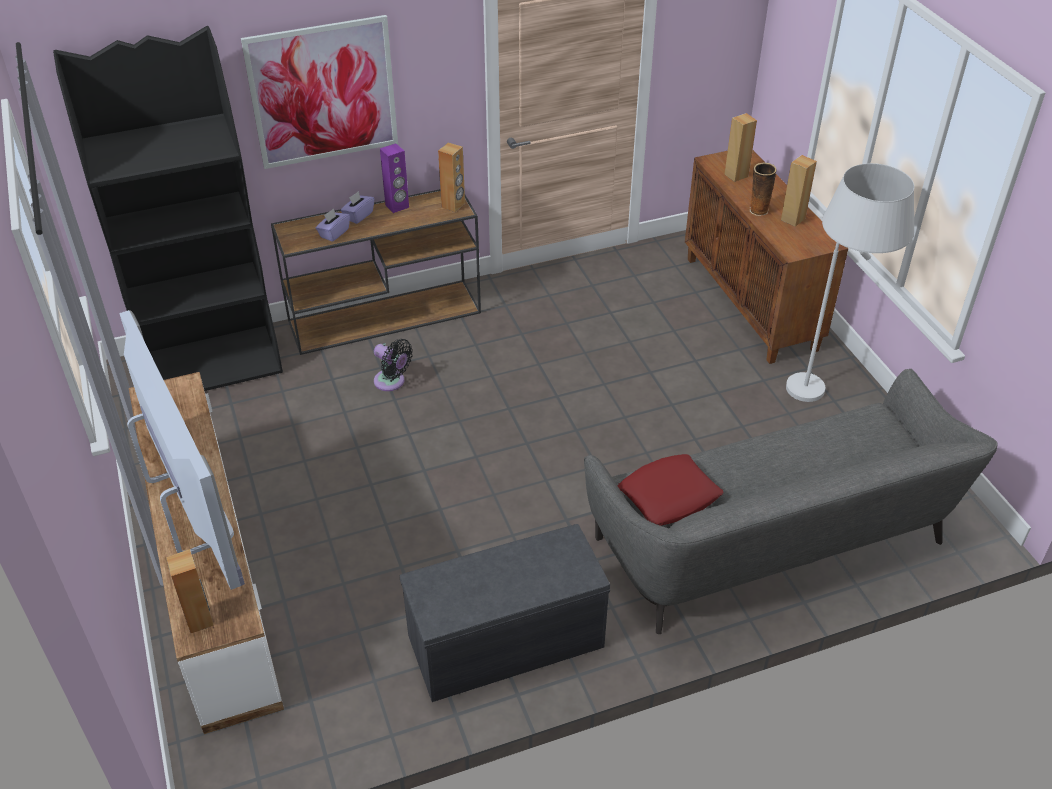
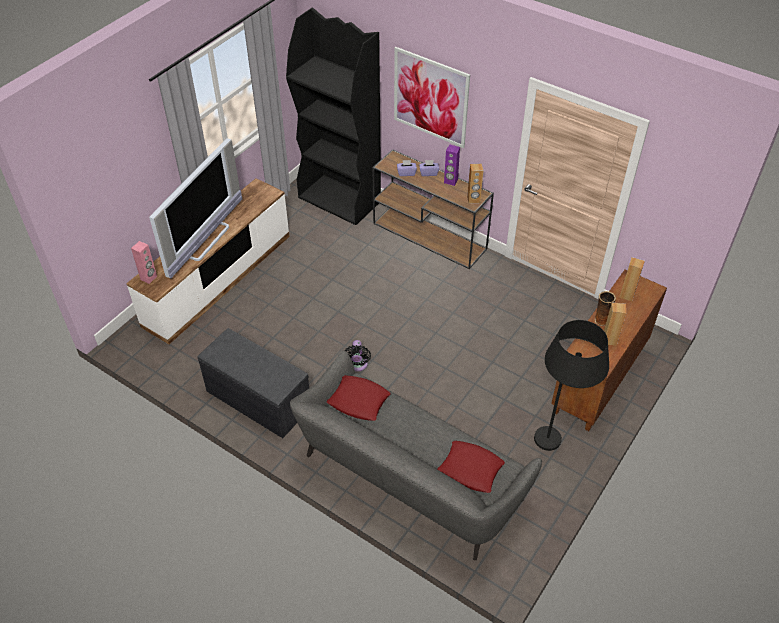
camera: 55 degrees right, 5 degrees up
(199, 619) = (149, 278): brown speaker -> pink speaker
(392, 382) = (385, 266): black fan -> black fan (357, 365)
(827, 393) = (554, 451): white floor lamp -> black floor lamp
(862, 446) = (470, 469): none -> red pillow

